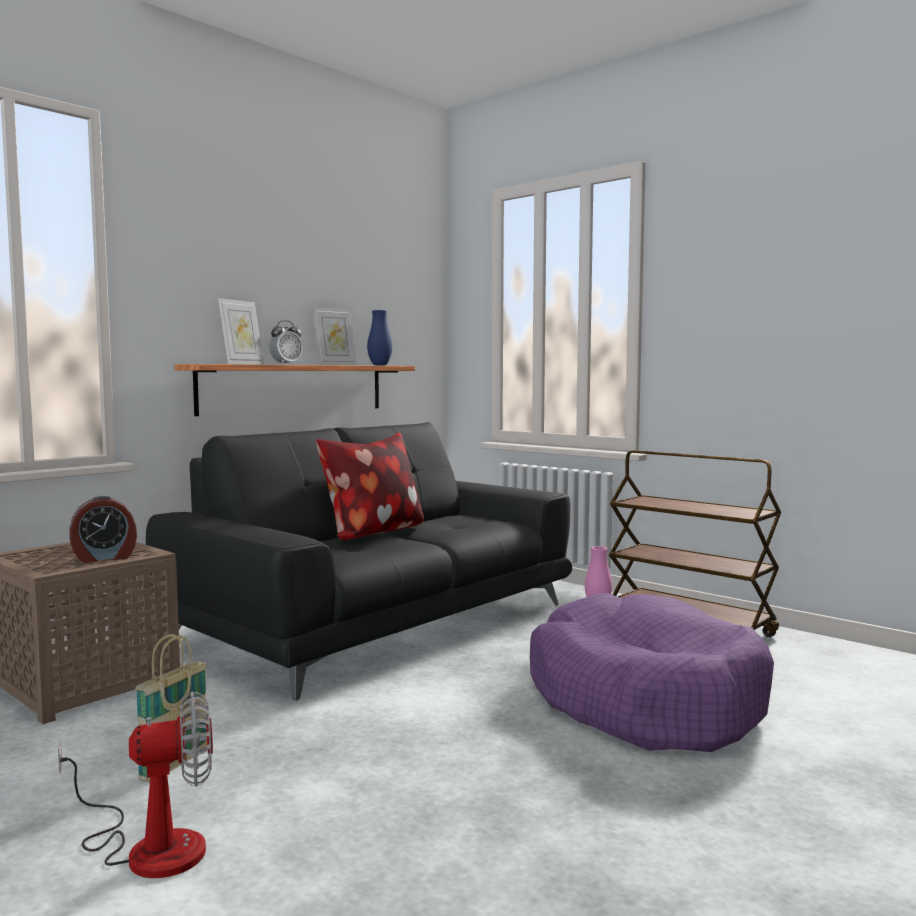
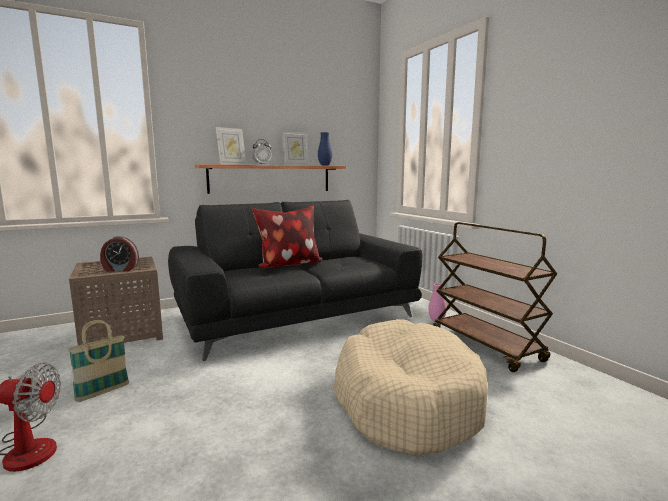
camera: 20 degrees right, 5 degrees up
(644, 700) = (405, 399): purple dog bed -> beige dog bed

